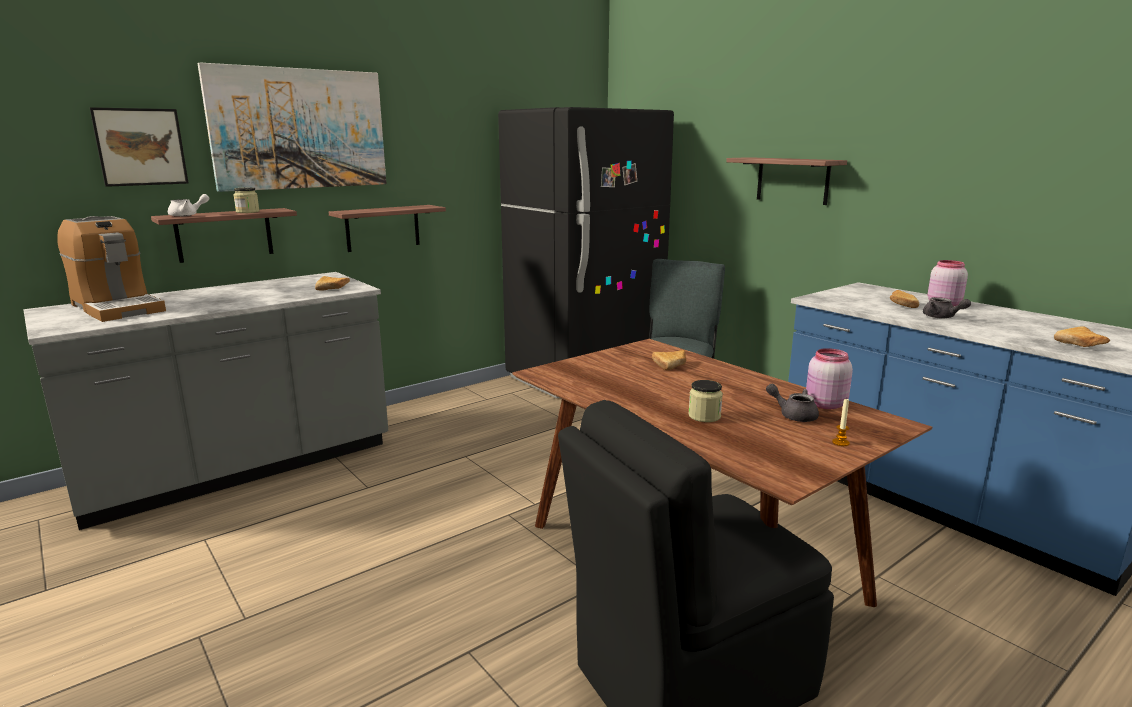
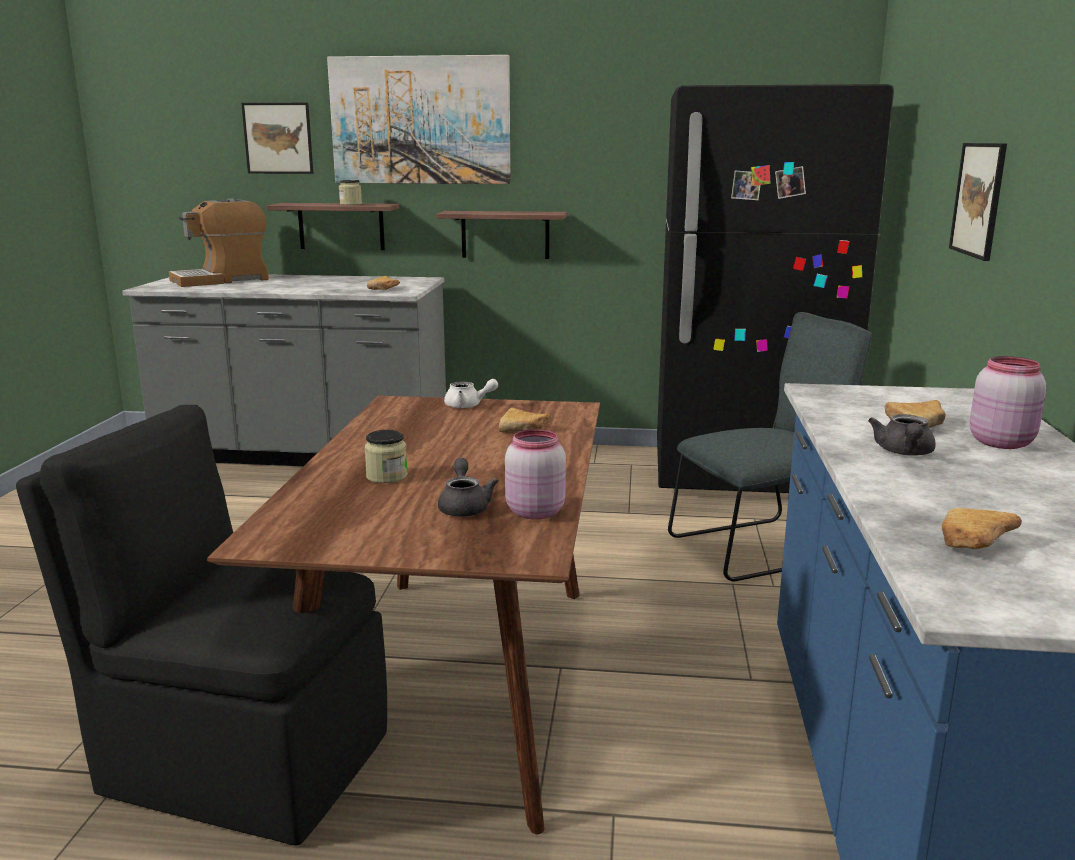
camera: 45 degrees right, 0 degrees up
(117, 308) = (221, 280): coffee machine -> coffee machine turned 60 degrees clockwise
(188, 215) = (300, 203): white teapot -> white teapot (468, 406)
(792, 180) = (978, 199): shelf -> picture
(840, 442) = (412, 543): candle -> none

